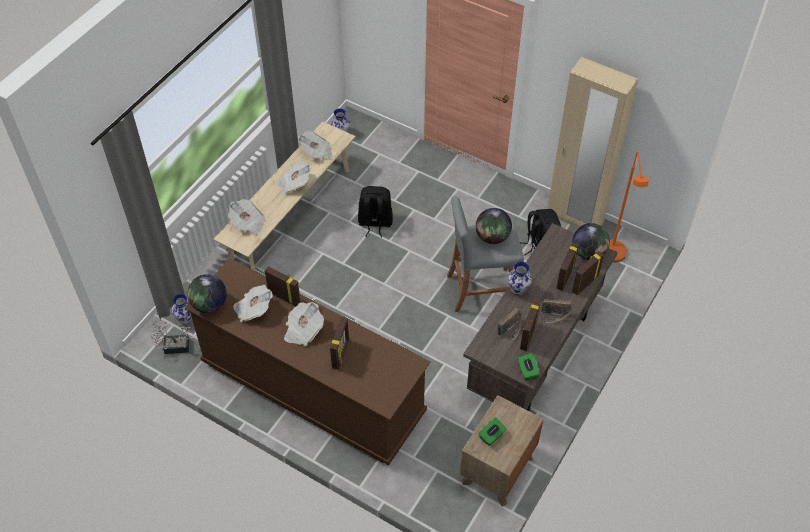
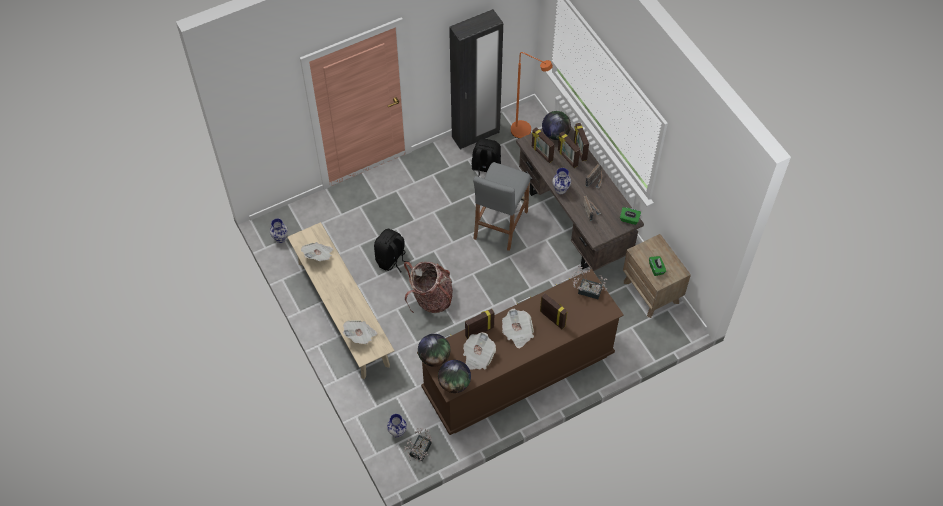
camera: 60 degrees left, 5 degrees up
(294, 183) = (341, 286): newspaper -> none
(352, 274) = (431, 298): none -> backpack
(399, 369) = (587, 290): none -> potted plant
(492, 237) = (502, 181): globe -> globe (434, 357)
(527, 336) = (601, 204): picture frame -> picture frame (541, 154)
(574, 218) = (476, 135): beige wardrobe -> black wardrobe

